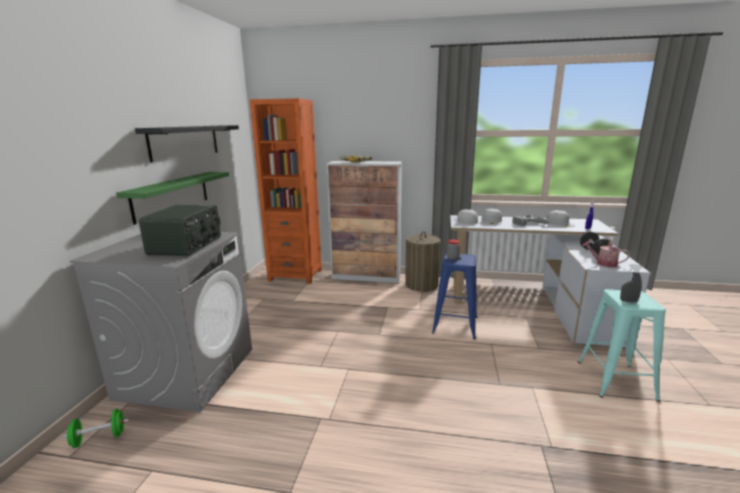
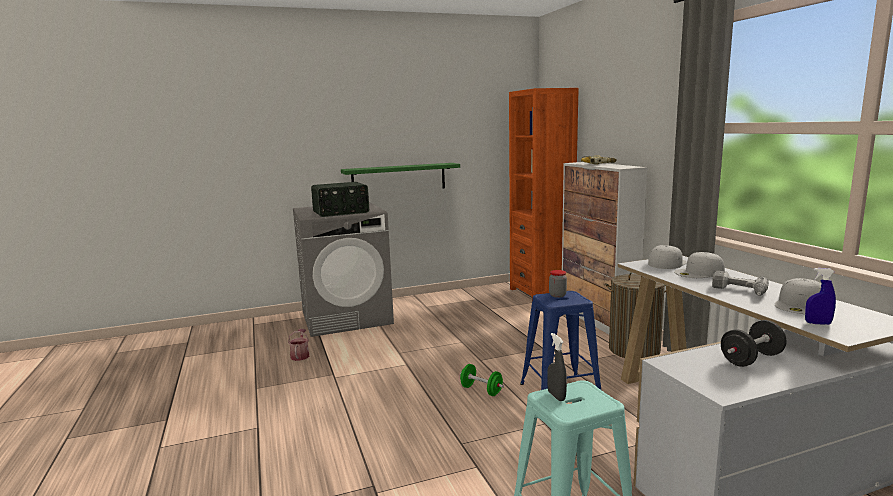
camera: 60 degrees right, 5 degrees down
(99, 438) = (270, 324): green dumbbell -> green dumbbell (481, 390)
(185, 141) = (425, 134): black shelf -> none
(603, 263) = (698, 368): watering can -> watering can (300, 355)

